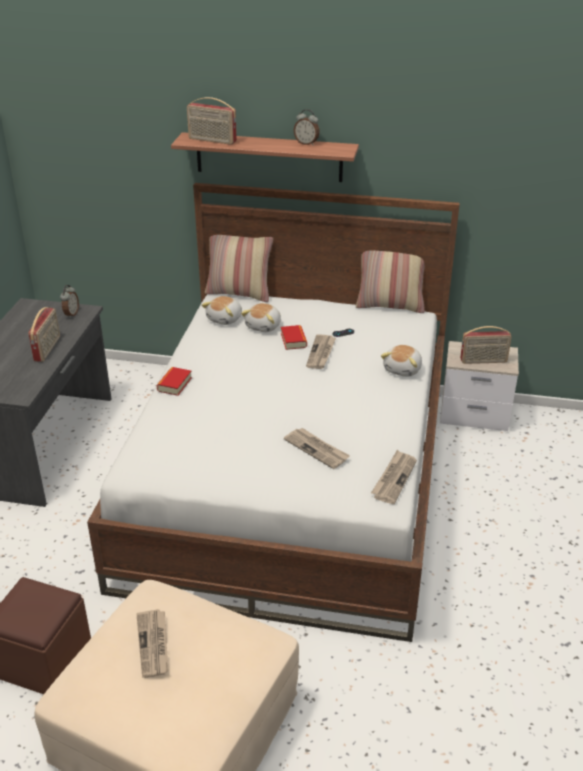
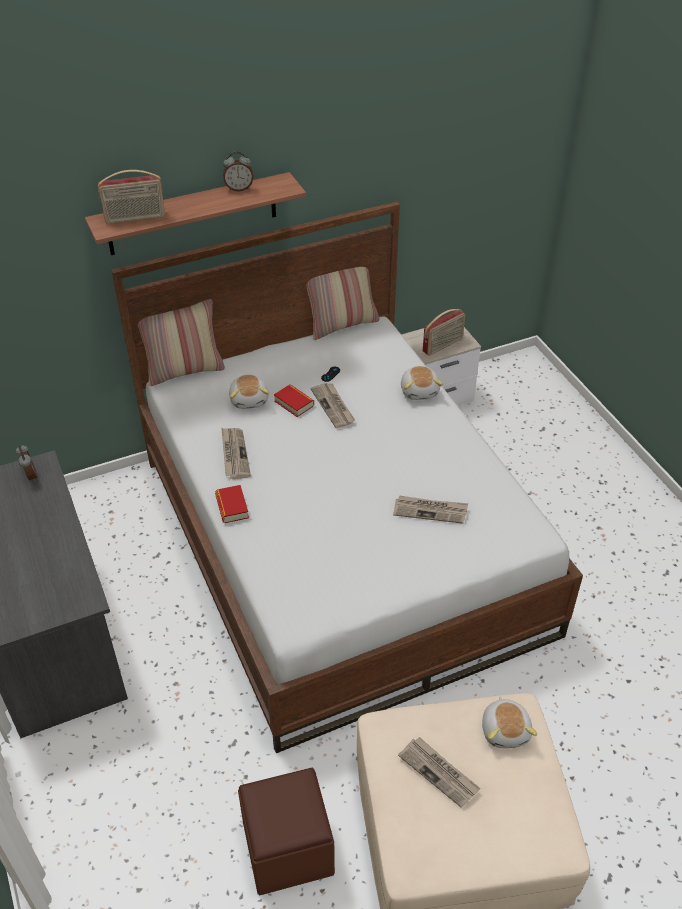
camera: 35 degrees left, 10 degrees up
(48, 349) = (52, 531): radio -> none
(225, 319) = (203, 408): plush toy -> plush toy (505, 730)
(394, 478) = (517, 506): newspaper -> newspaper (234, 454)

